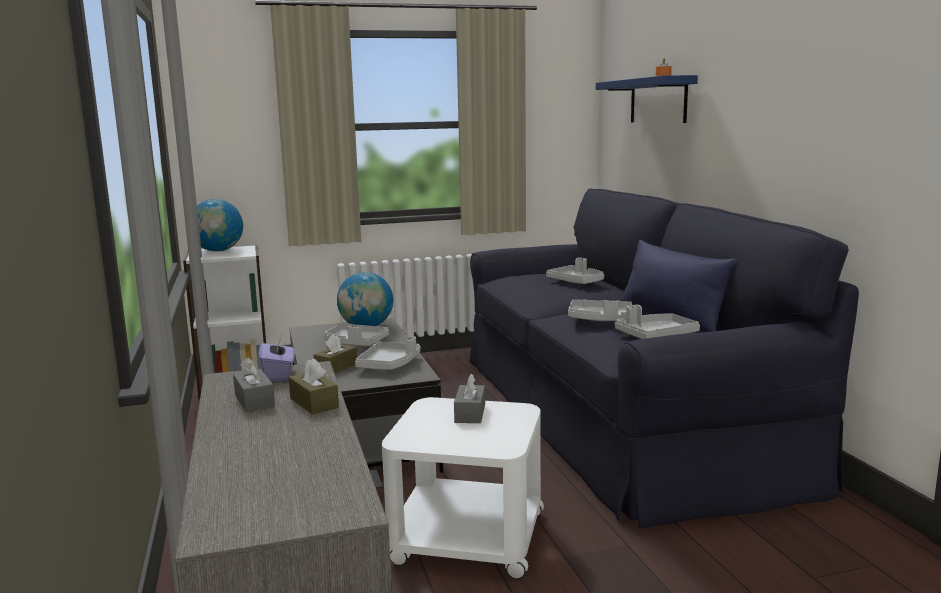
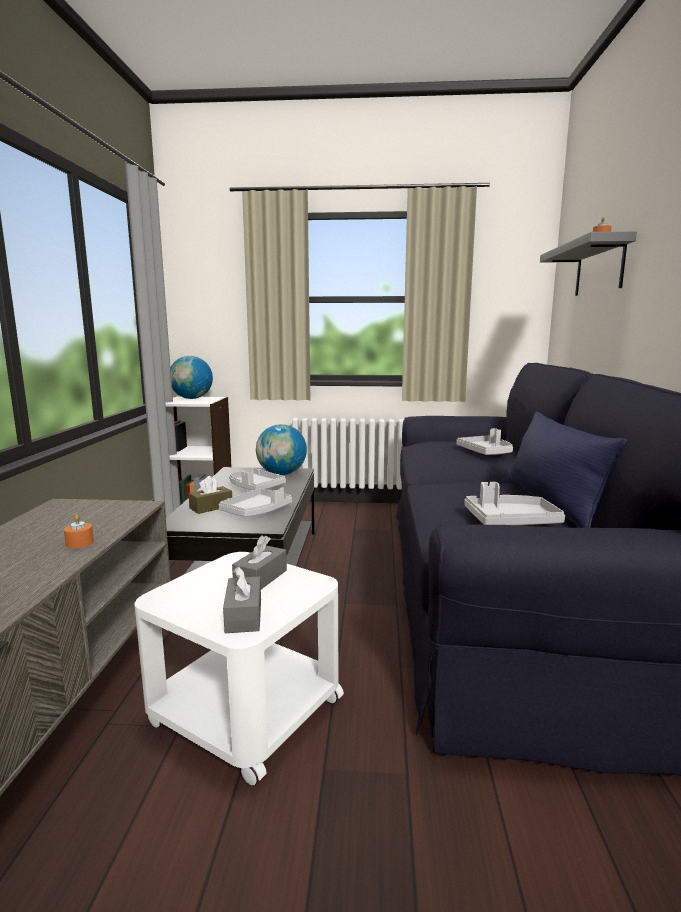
camera: 20 degrees right, 0 degrees up
(254, 401) = (40, 531): grey tissue box -> grey tissue box (243, 615)
(278, 375) = (102, 508): purple tissue box -> none
(314, 403) = (79, 543): brown tissue box -> orange candle
(600, 320) = (466, 494): grey tray -> none
(658, 101) = (599, 268): blue shelf -> grey shelf

